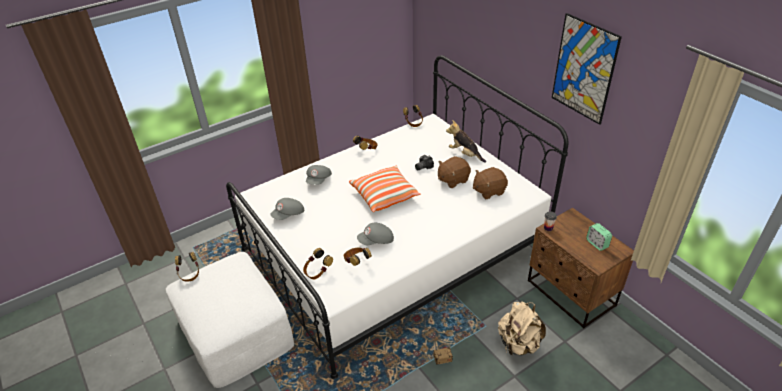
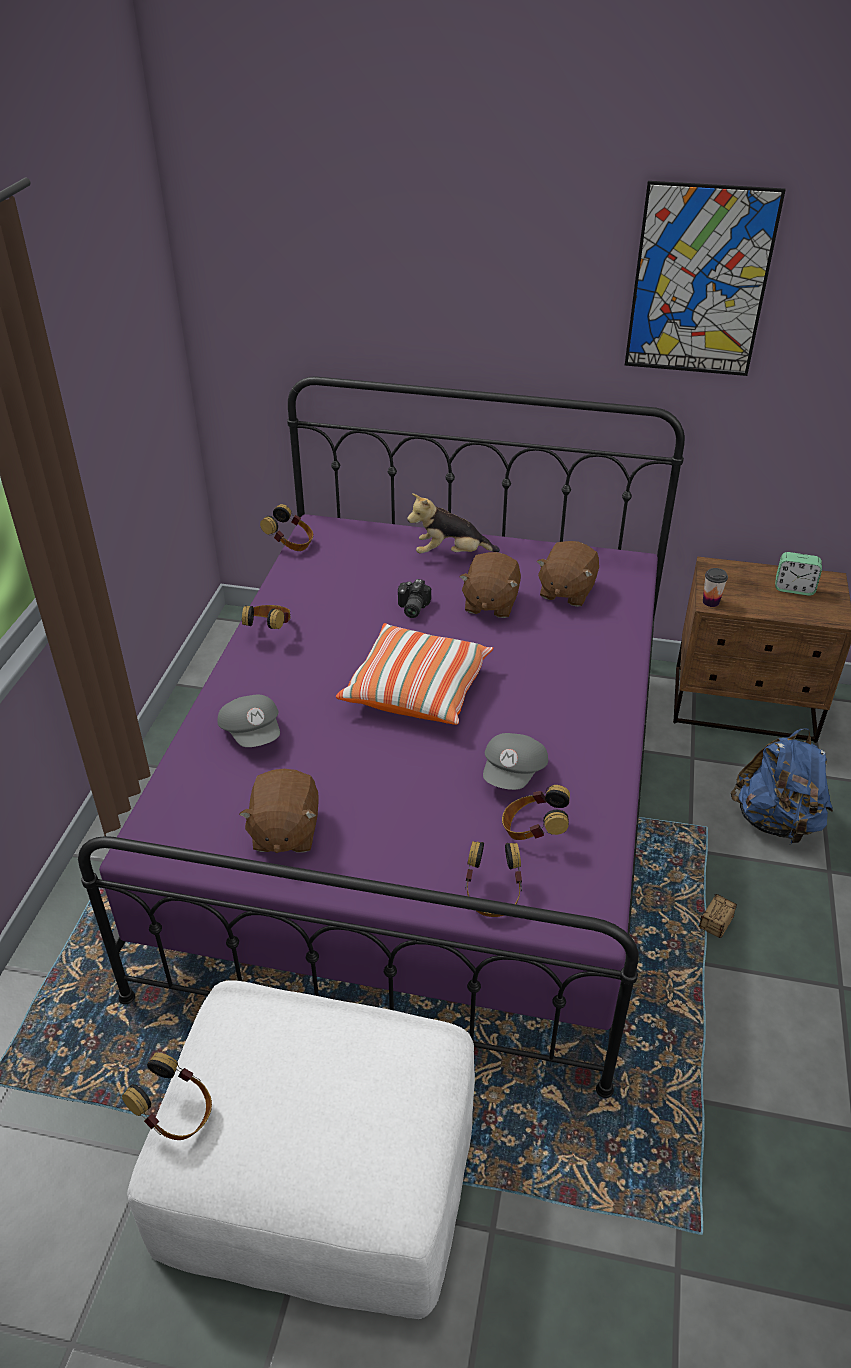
camera: 45 degrees left, 0 degrees up
(288, 215) = (284, 832): grey cap -> brown plush toy
(392, 250) = (425, 806): white bed -> purple bed
(518, 344) = (776, 821): beige backpack -> blue backpack

